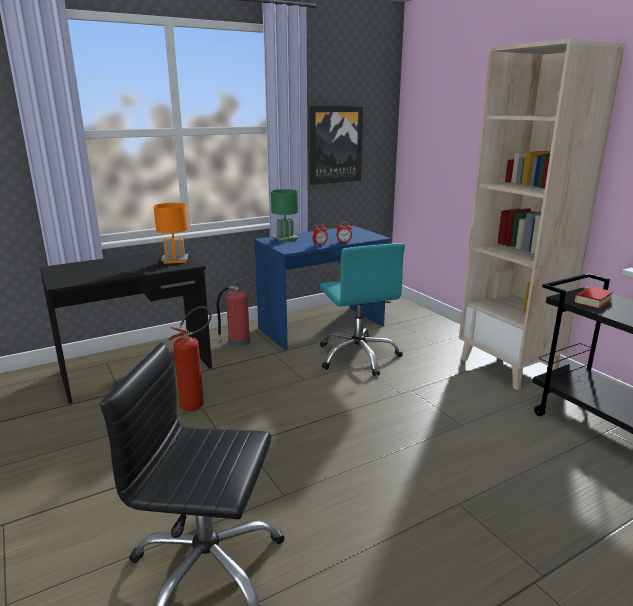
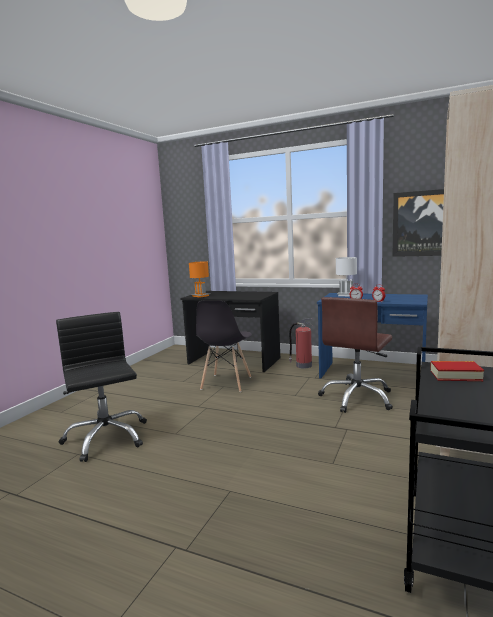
camera: 55 degrees right, 10 degrees down
(175, 260) = (255, 296): orange table lamp -> orange table lamp (200, 296)
(197, 403) = (226, 383): fire extinguisher -> grey chair
(285, 239) = (346, 295): green table lamp -> white table lamp
(358, 356) = (357, 398): turquoise office chair -> brown office chair

